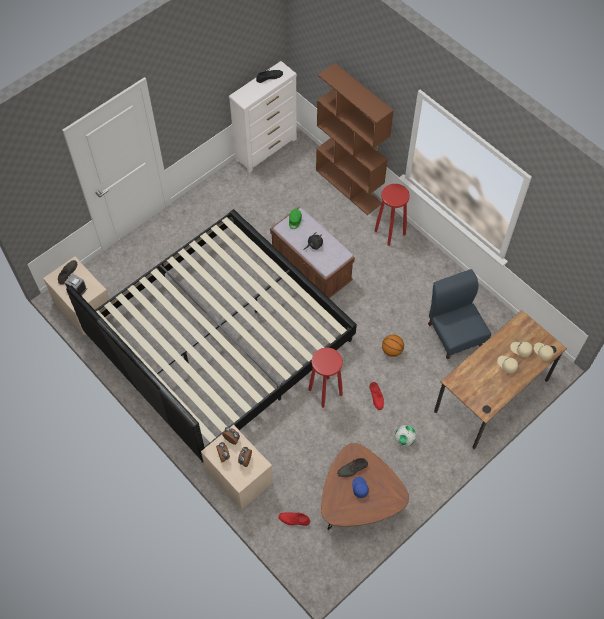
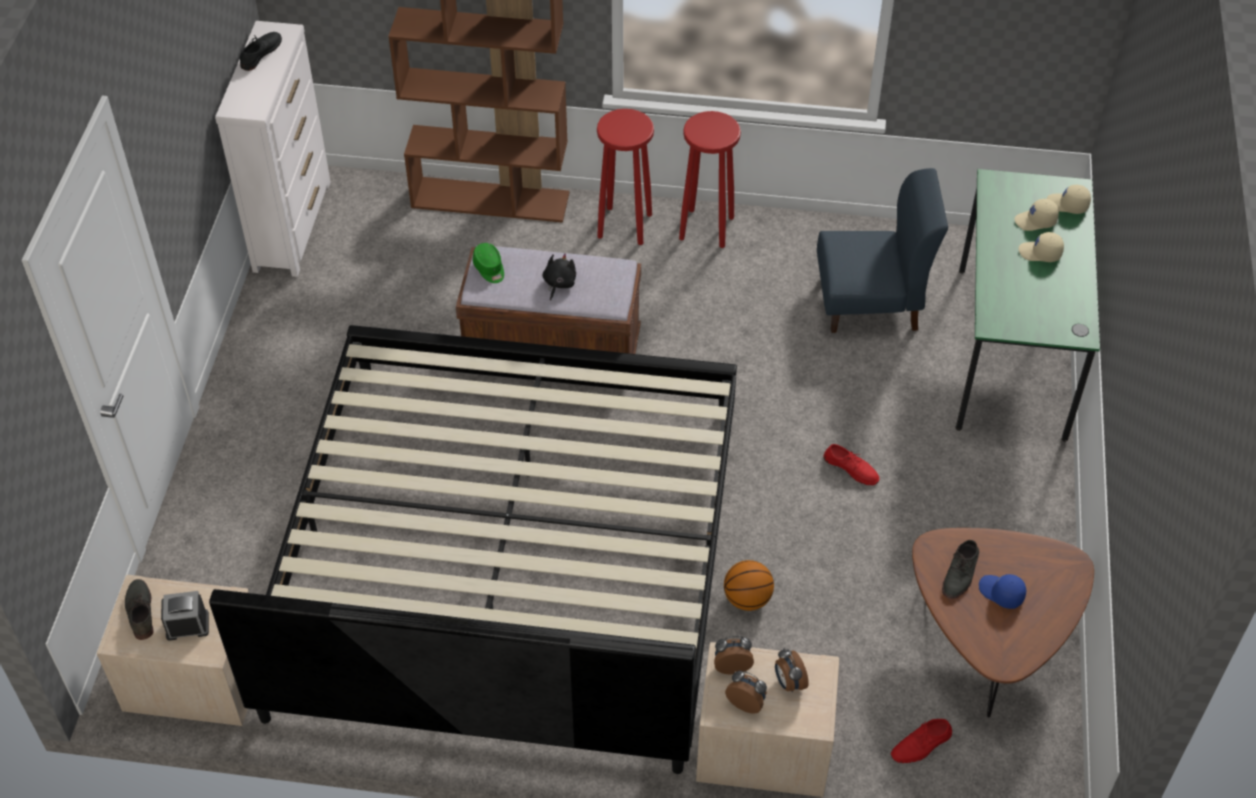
camera: 40 degrees left, 10 degrees down
(325, 392) = (767, 517): red stool -> red stool (707, 228)
(392, 350) = (804, 387): basketball -> basketball (747, 599)
(404, 439) = (957, 500): football -> none
(454, 334) = (870, 303): blue chair -> blue chair turned 150 degrees clockwise
(491, 395) = (1011, 351): brown desk -> green desk

